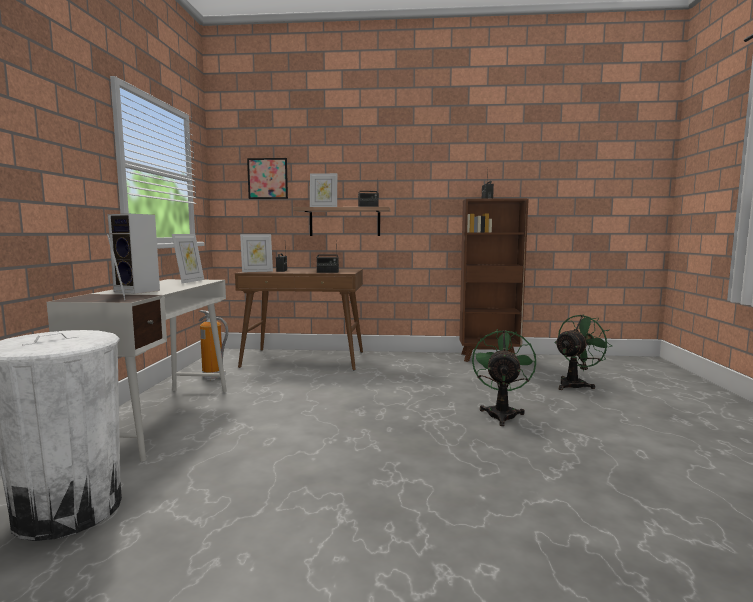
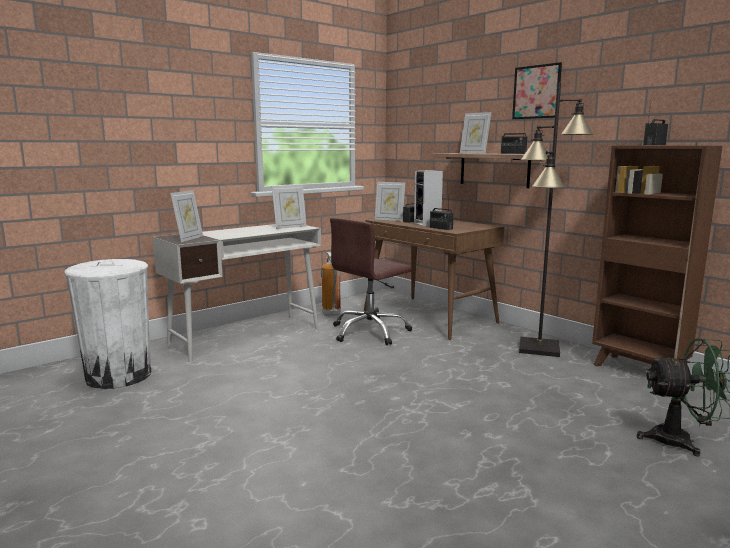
camera: 45 degrees right, 5 degrees up
(138, 291) = (221, 234): speaker -> speaker (428, 224)
(267, 178) = (429, 120): picture -> picture (536, 92)
(281, 381) = (370, 332): none -> brown office chair
(419, 360) = (539, 348): none -> black floor lamp
(501, 413) = (492, 431): green fan -> none

